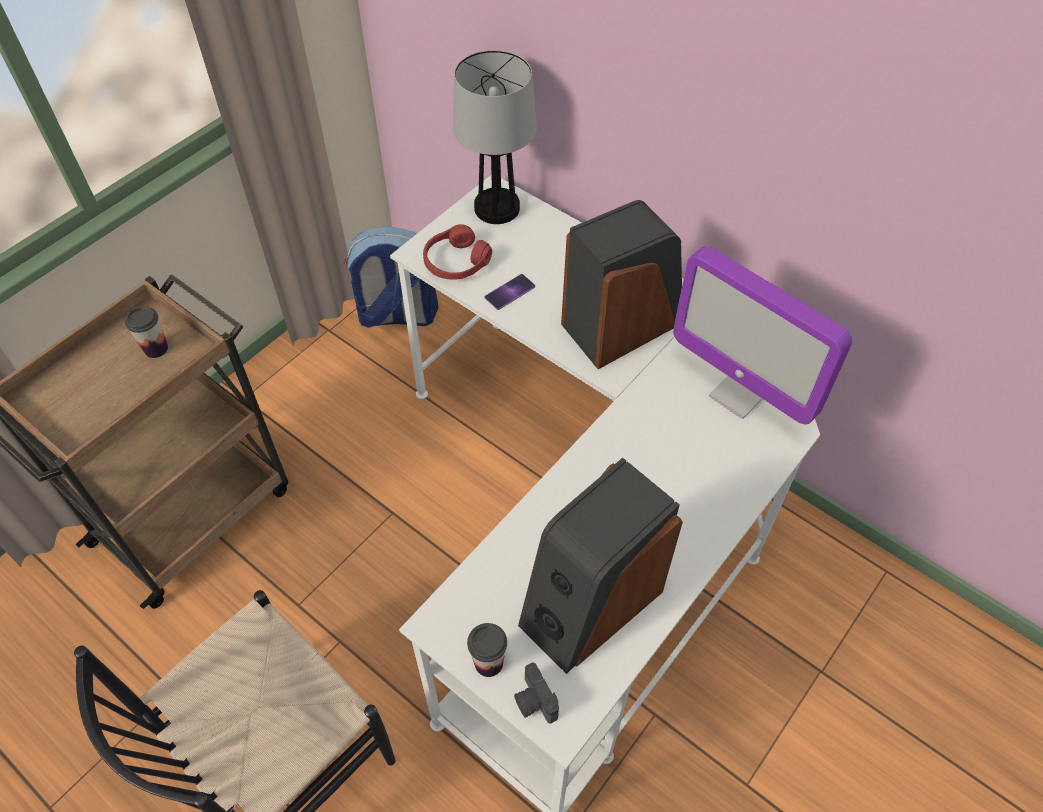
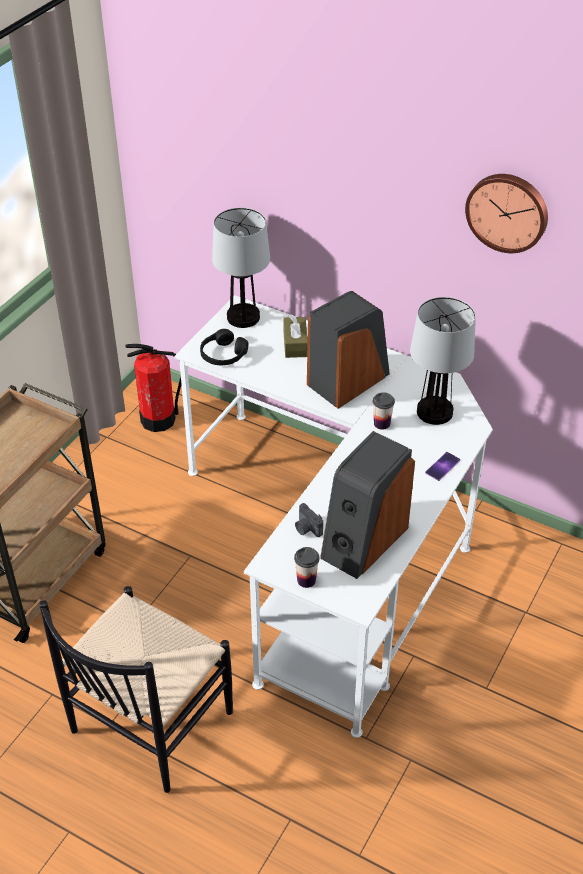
camera: 10 degrees left, 10 degrees down
(156, 348) = (28, 431): cup -> cup (382, 424)
(396, 315) = (158, 420): backpack -> fire extinguisher
(456, 262) = (223, 355): red headphones -> black headphones
(510, 292) = (266, 369): phone -> phone (442, 466)
(534, 702) = (340, 596): camera -> camera (307, 528)
(559, 258) = (295, 344): none -> brown tissue box
(739, 394) = (435, 412): monitor -> table lamp
(914, 105) = (508, 211): none -> wall clock

